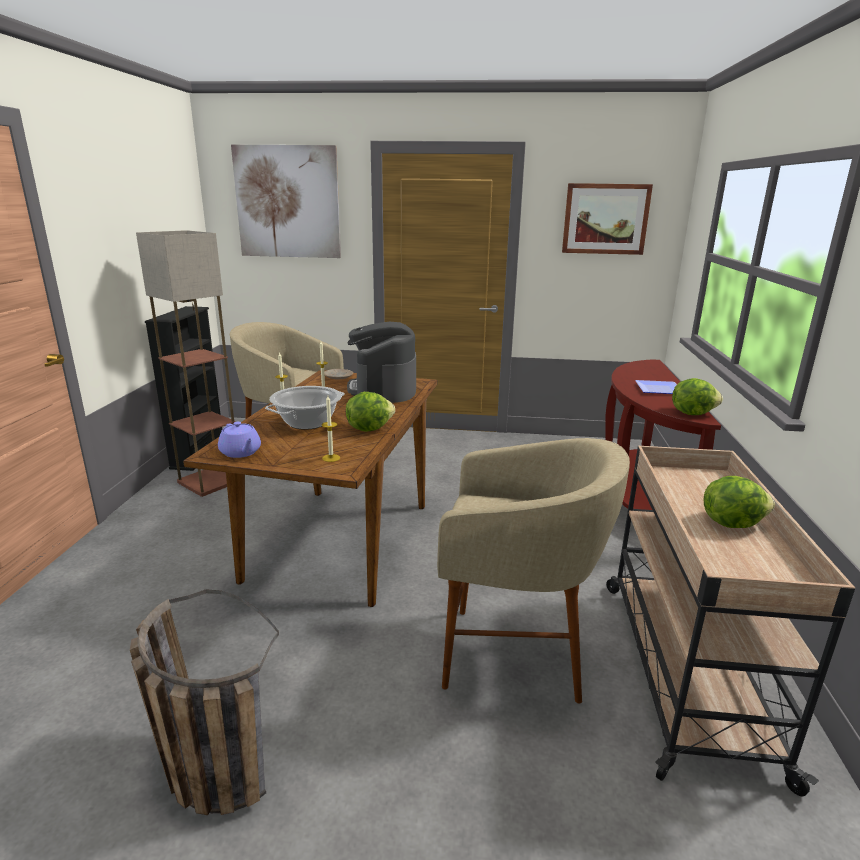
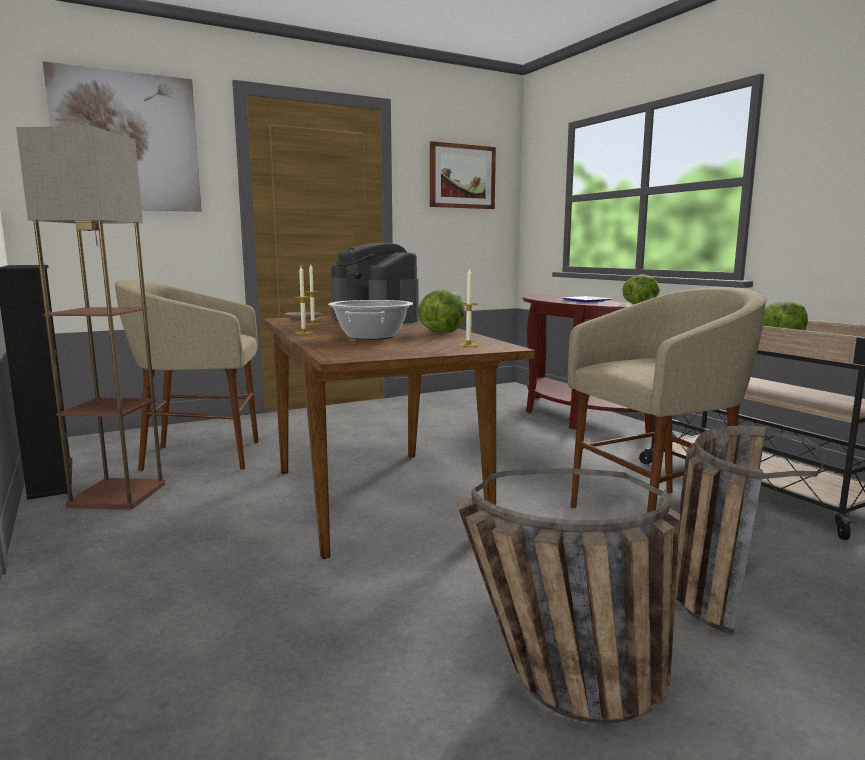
camera: 35 degrees left, 10 degrees down
(241, 453) = (370, 353): purple teapot -> none
(437, 756) = (719, 590): none -> basket

